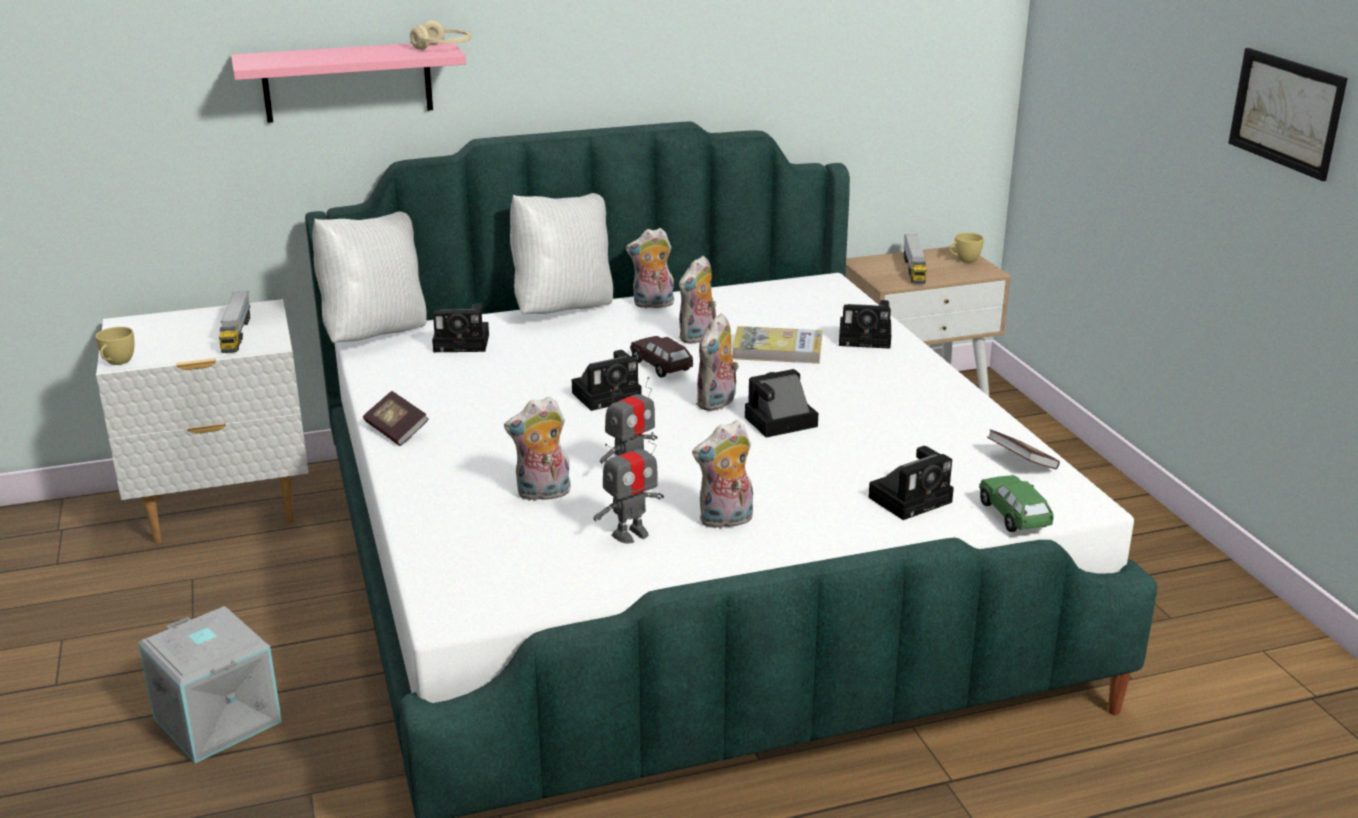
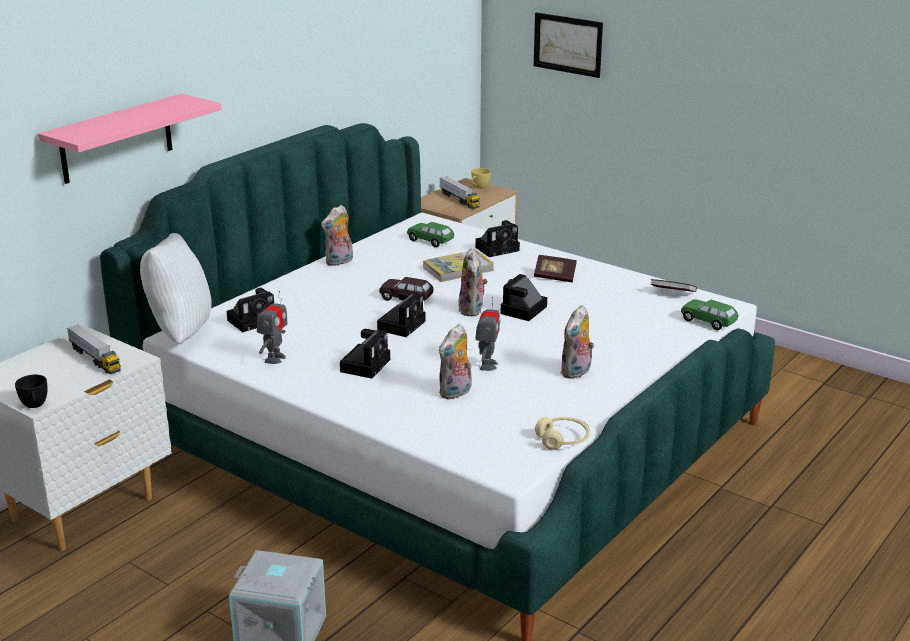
camera: 35 degrees left, 0 degrees up
(117, 363) = (35, 405): yellow cup -> black cup
(396, 431) = (303, 387): book -> book (554, 277)
(443, 48) = (190, 100): beige headphones -> beige headphones (563, 440)
(563, 309) = (285, 280): white pillow -> none
(630, 534) = (538, 397): toy robot -> toy robot (274, 358)
(698, 338) = (401, 275): plush toy -> none
(795, 308) = (430, 241): none -> green toy car
(912, 498) = (649, 329): camera -> camera (366, 364)
(1286, 112) = (722, 58): picture -> picture (567, 44)

